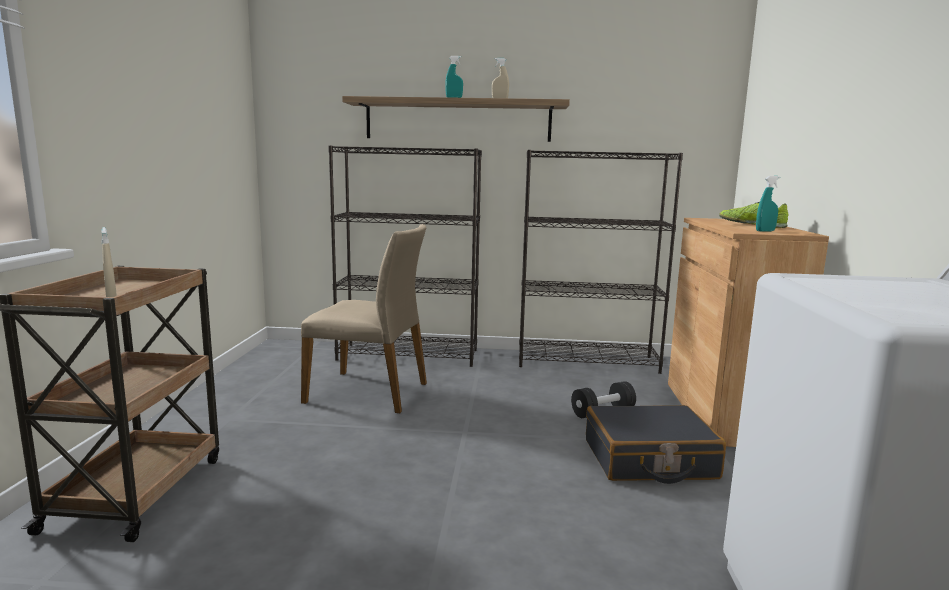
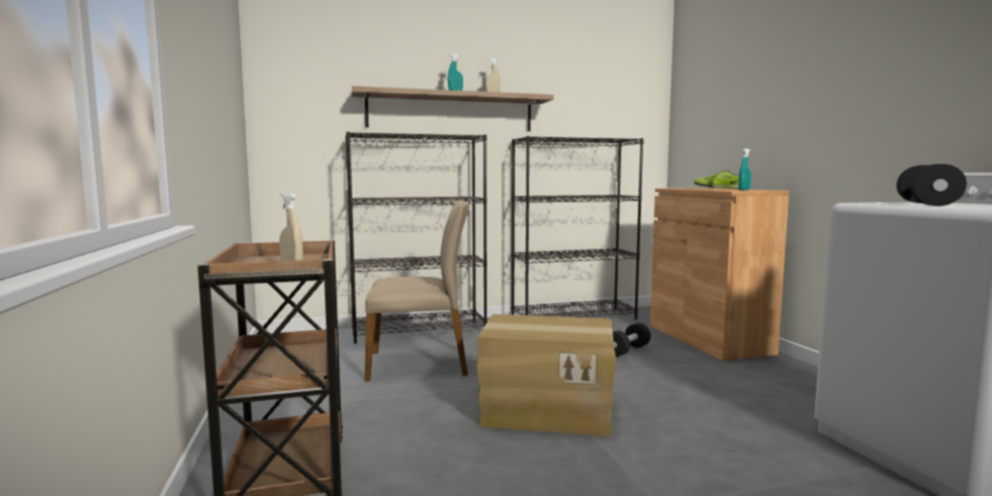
camera: 20 degrees left, 5 degrees down
(433, 469) = (547, 410): none -> cardboard box
(649, 460) = (695, 376): black suitcase -> none
(881, 289) = (926, 204): none -> black dumbbell

